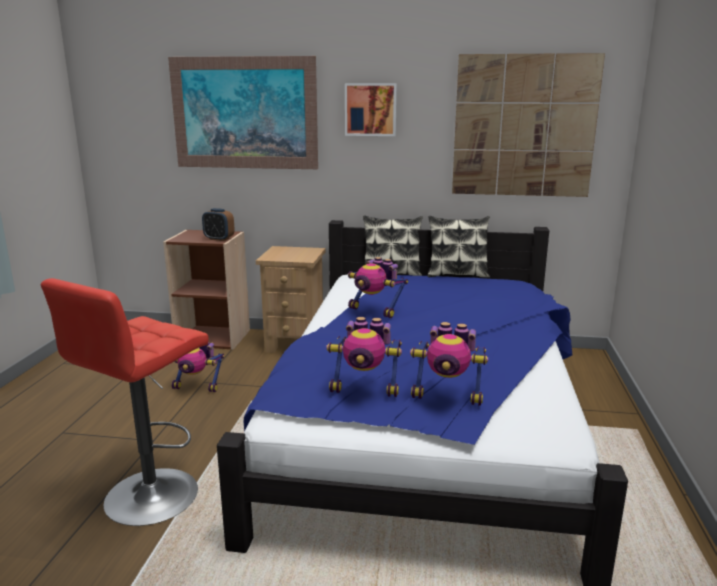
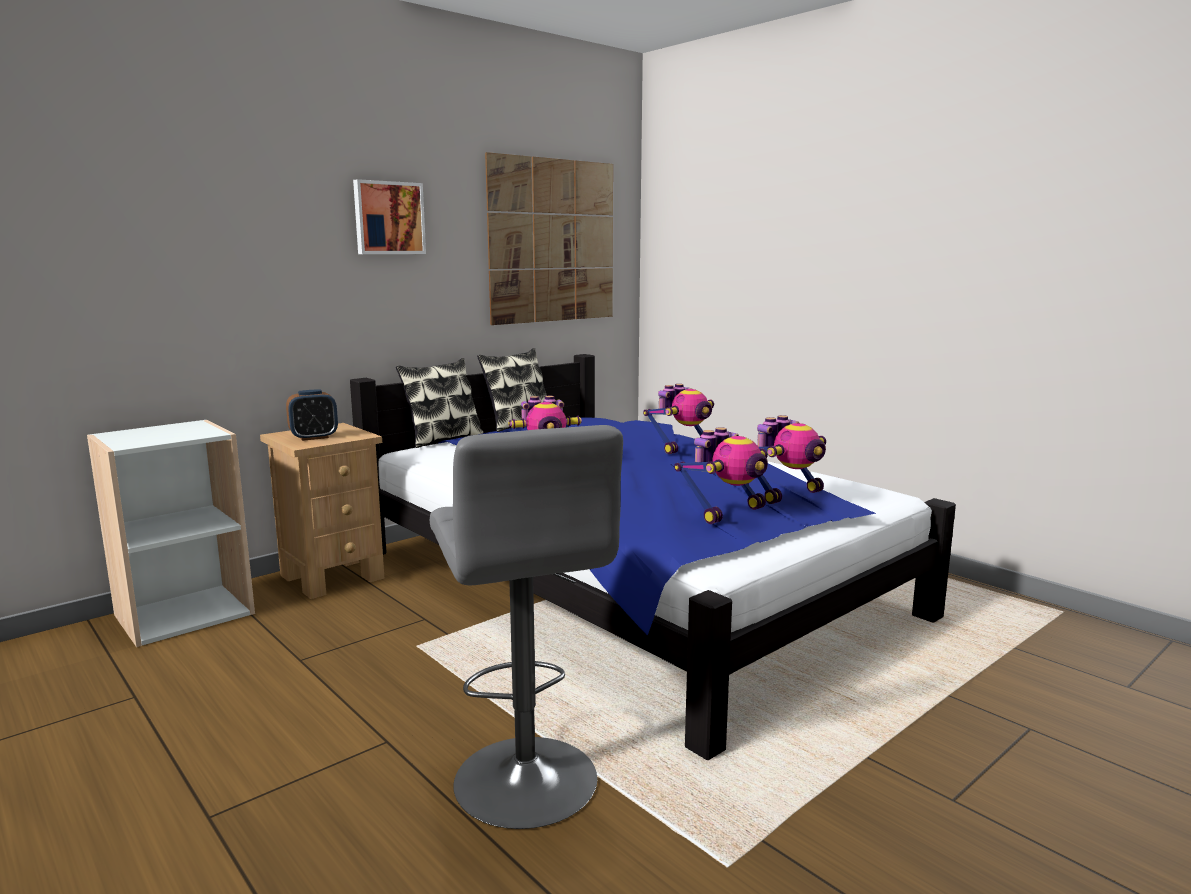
camera: 50 degrees left, 5 degrees down
(150, 496) = (524, 782): red stool -> grey stool
(197, 387) = (305, 667): toy robot -> toy robot (683, 447)
(214, 337) = (186, 613): brown bookcase -> white bookcase
(219, 239) = (202, 431): alarm clock -> alarm clock (314, 437)
(244, 113) = (194, 220): picture -> none

